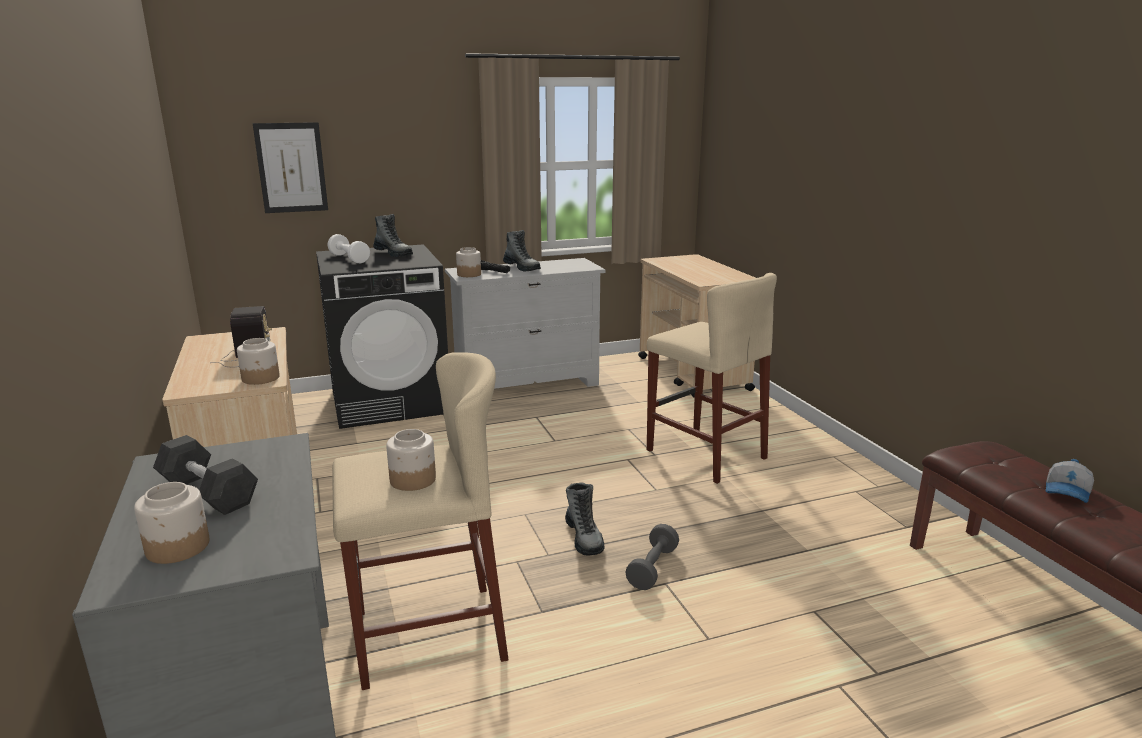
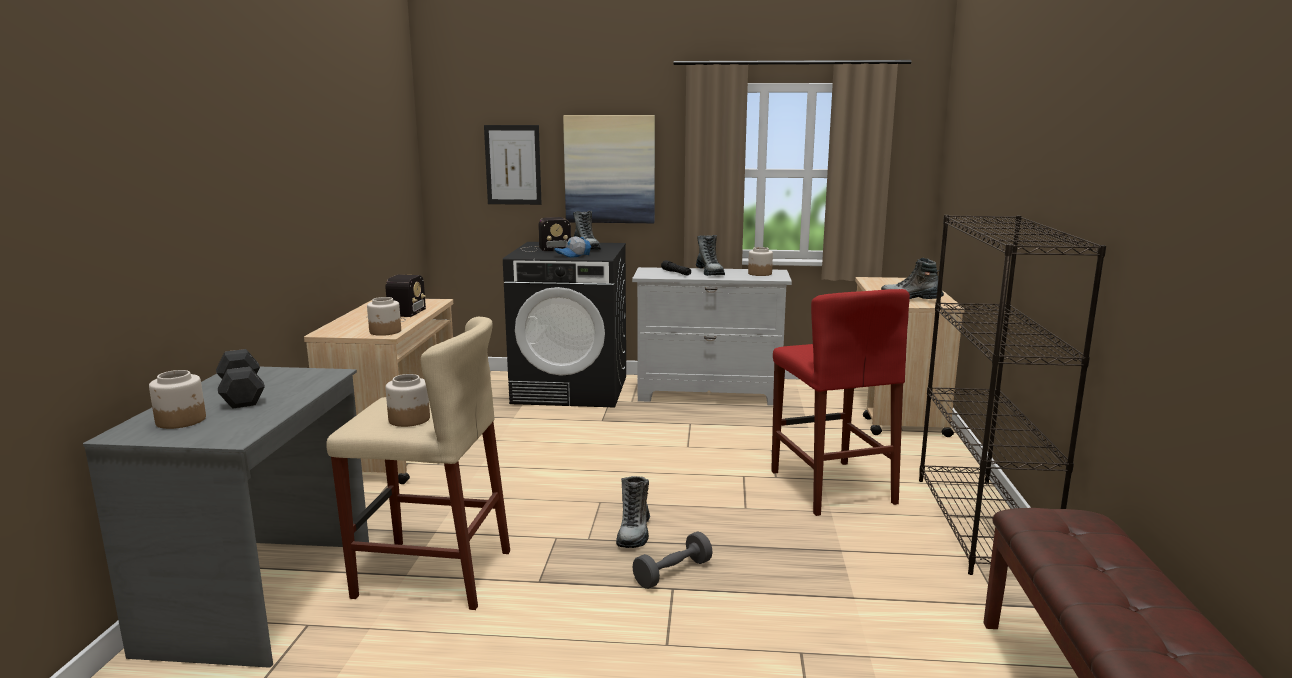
camera: 25 degrees right, 5 degrees down
(349, 259) = (543, 249): white dumbbell -> radio
(401, 168) = (610, 169): none -> picture
(469, 274) = (651, 273): jar -> jar (759, 273)
(705, 454) = (831, 487): beige stool -> red stool
(712, 276) = (910, 299): none -> boot
(837, 462) = (980, 524): none -> black bookcase
(1068, 492) = (1126, 579): cap -> cap (573, 255)

